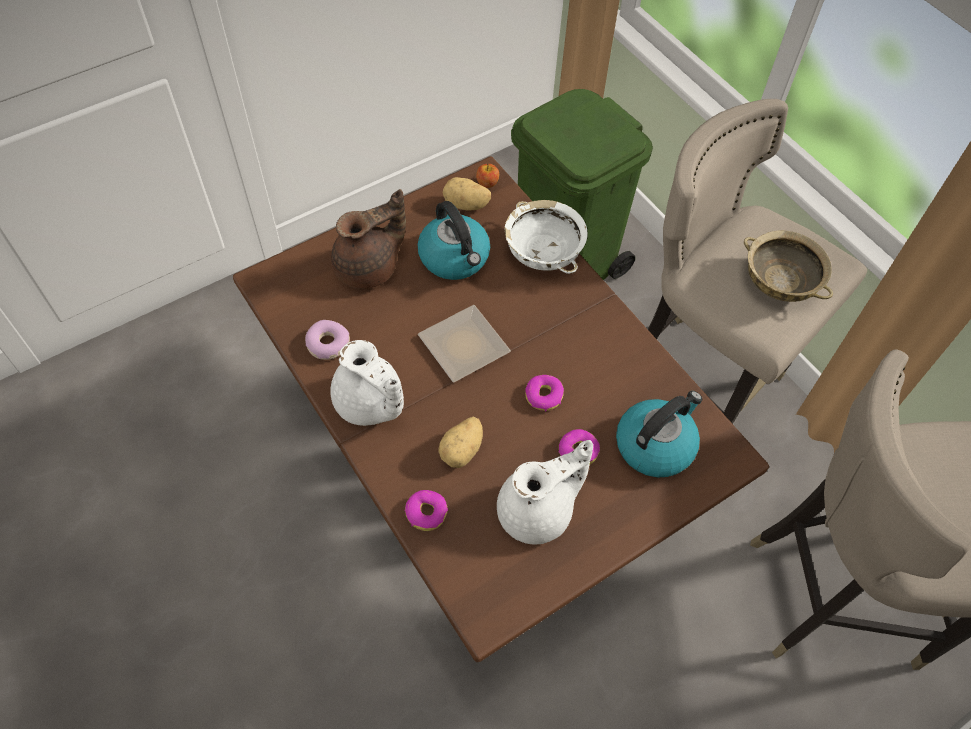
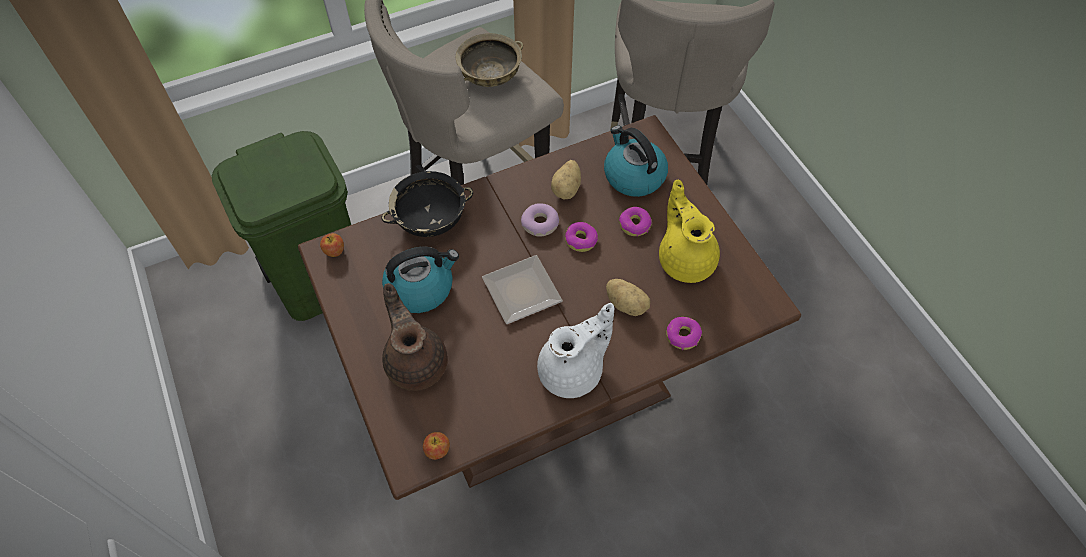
camera: 80 degrees left, 0 degrees up
(276, 299) = (437, 450): none -> apple
(327, 344) = (502, 404): donut -> donut (540, 224)
(466, 205) = (357, 272): potato -> potato (567, 189)
(538, 512) = (685, 258): white teapot -> yellow teapot
(542, 252) = (429, 219): white bowl -> black bowl

